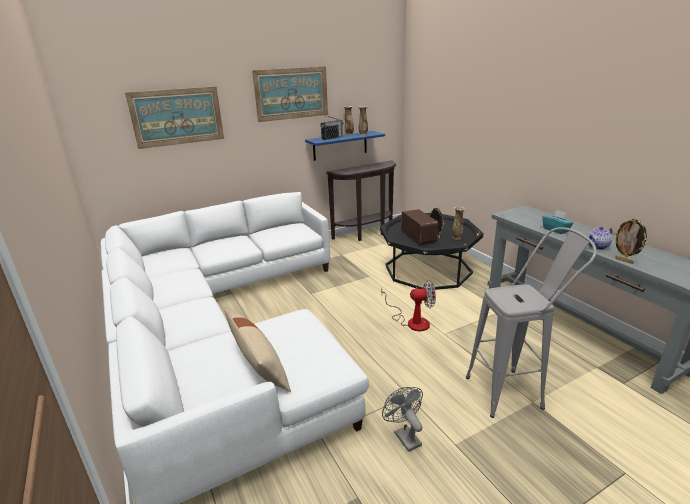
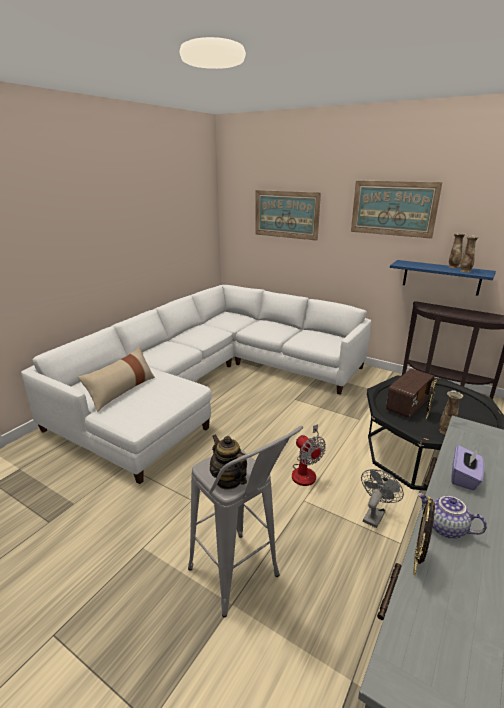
camera: 60 degrees right, 0 degrees up
(332, 138) = (422, 265): radio -> none
(404, 436) = (141, 511): grey fan -> grey fan (375, 514)
(531, 300) = (228, 480): none -> teapot
(556, 230) = (464, 477): turquoise tissue box -> purple tissue box

